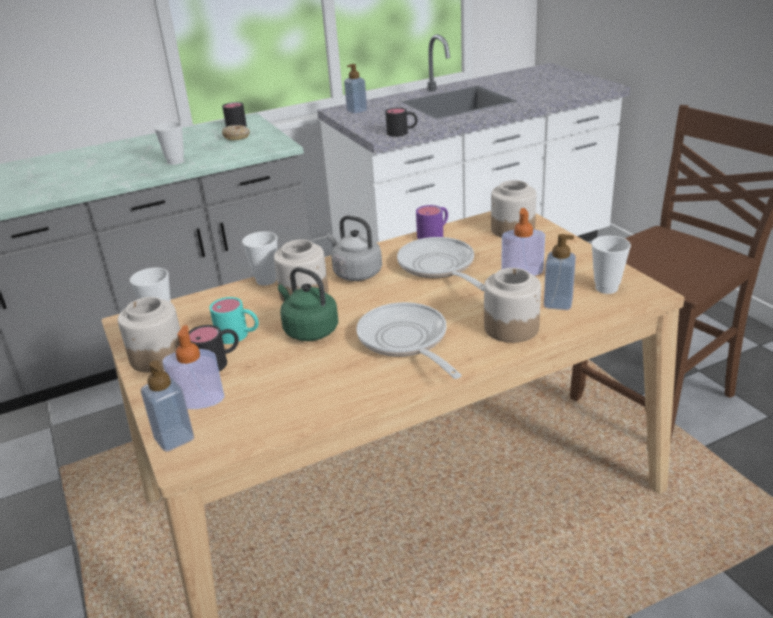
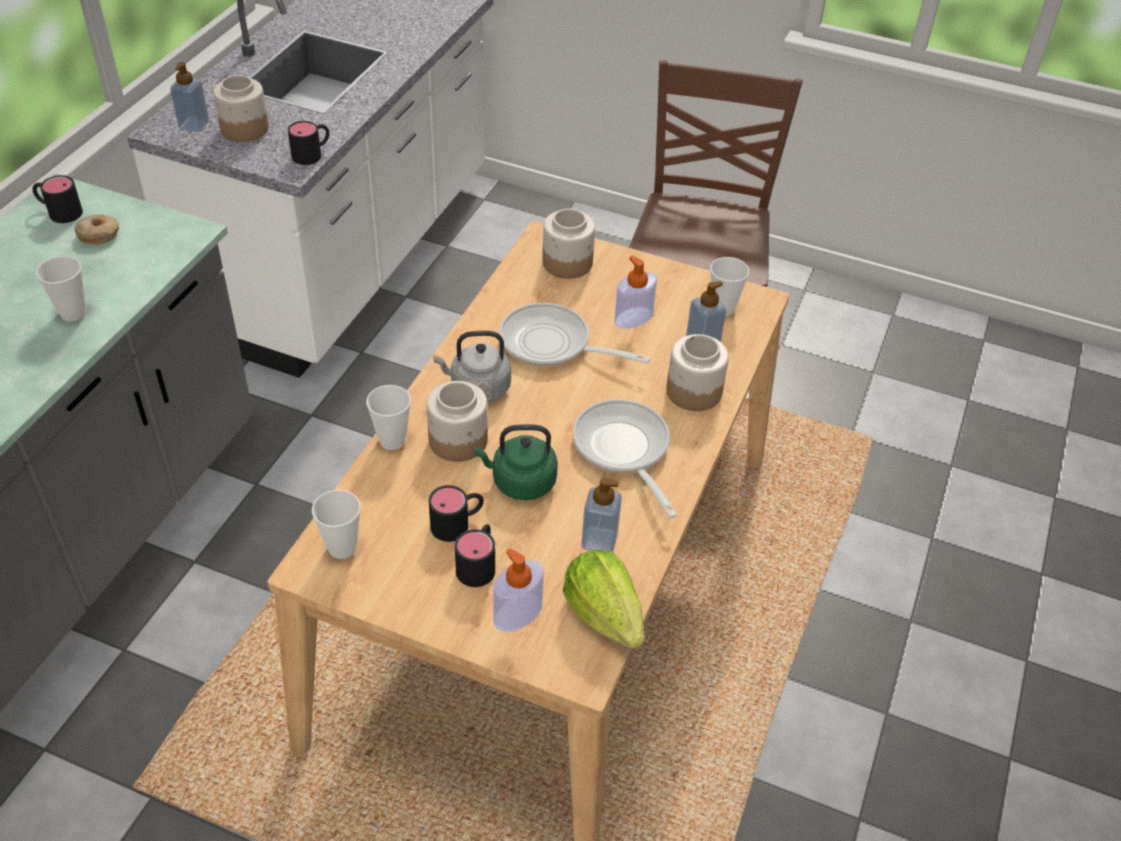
camera: 45 degrees left, 15 degrees up
(157, 356) = (406, 592): jar -> jar (244, 129)
(174, 438) = (550, 662): soap dispenser -> soap dispenser (599, 540)
(239, 335) = (458, 523): turquoise mug -> black mug
(249, 430) = (604, 615): none -> lettuce
(405, 341) = (623, 450): frying pan -> frying pan turned 45 degrees clockwise
(434, 234) = (496, 299): purple mug -> none

